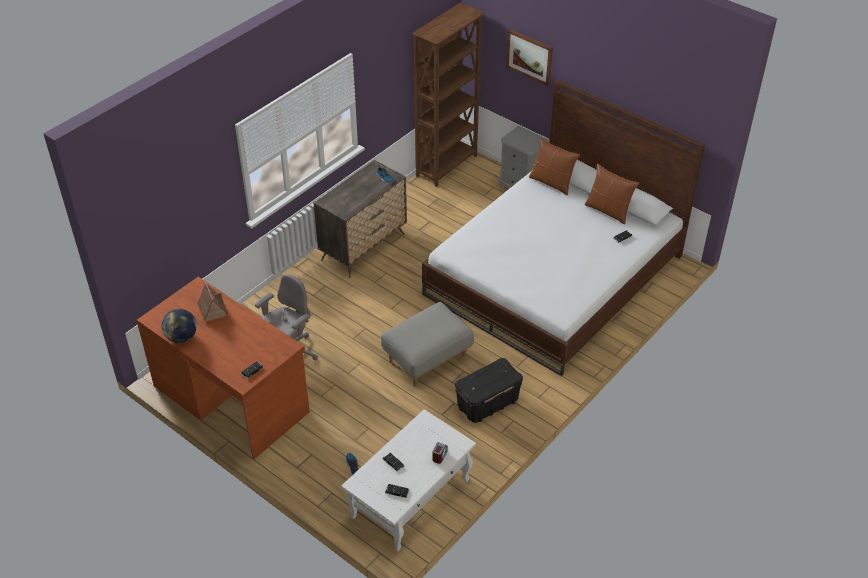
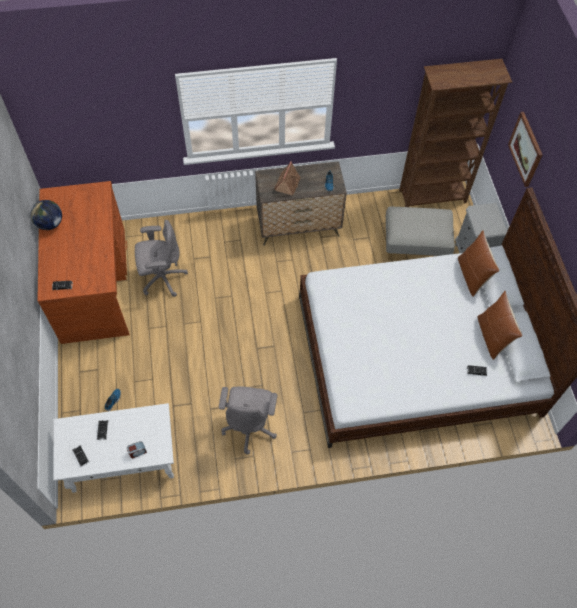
camera: 40 degrees right, 15 degrees up
(212, 309) = (91, 215): toy house -> toy house (287, 184)
(427, 358) = (247, 354): grey ottoman -> grey ottoman (415, 245)
(487, 404) = (250, 426): black storage box -> grey office chair

